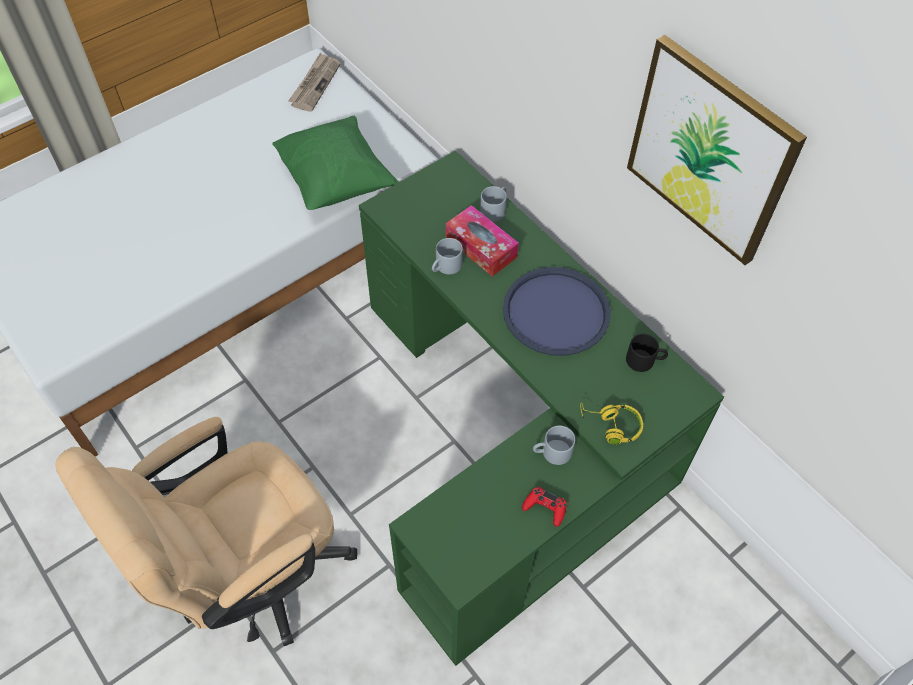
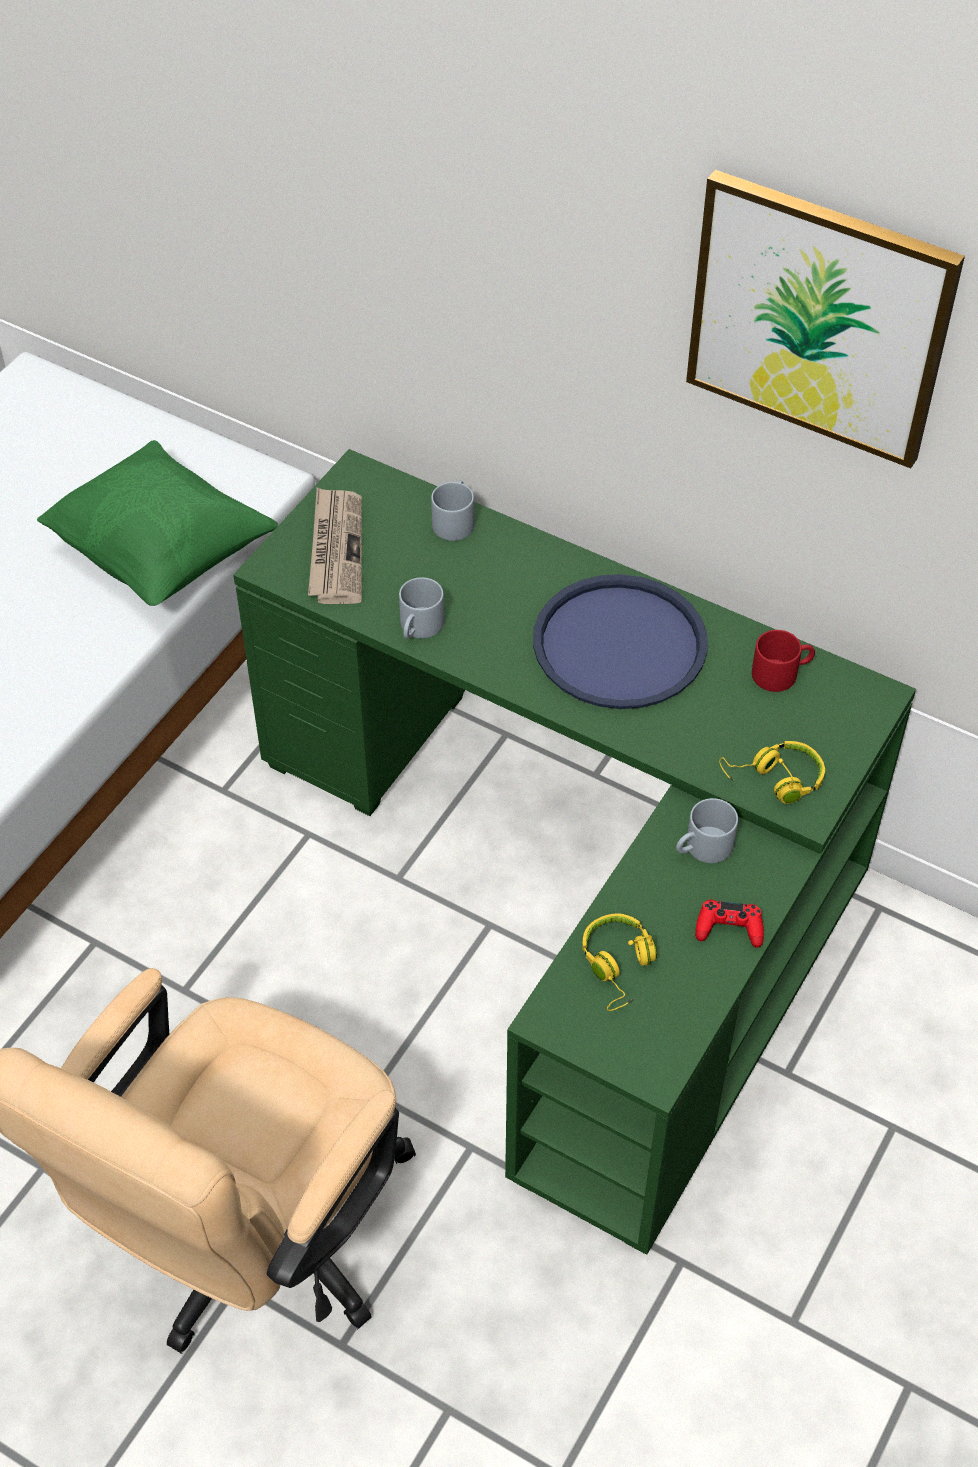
camera: 20 degrees left, 5 degrees down
(315, 84) = (49, 411): newspaper -> newspaper (335, 549)
(469, 508) = (618, 966): none -> yellow headphones
(481, 247) = (460, 583): tissue box -> none
(645, 360) = (781, 672): black mug -> red mug

